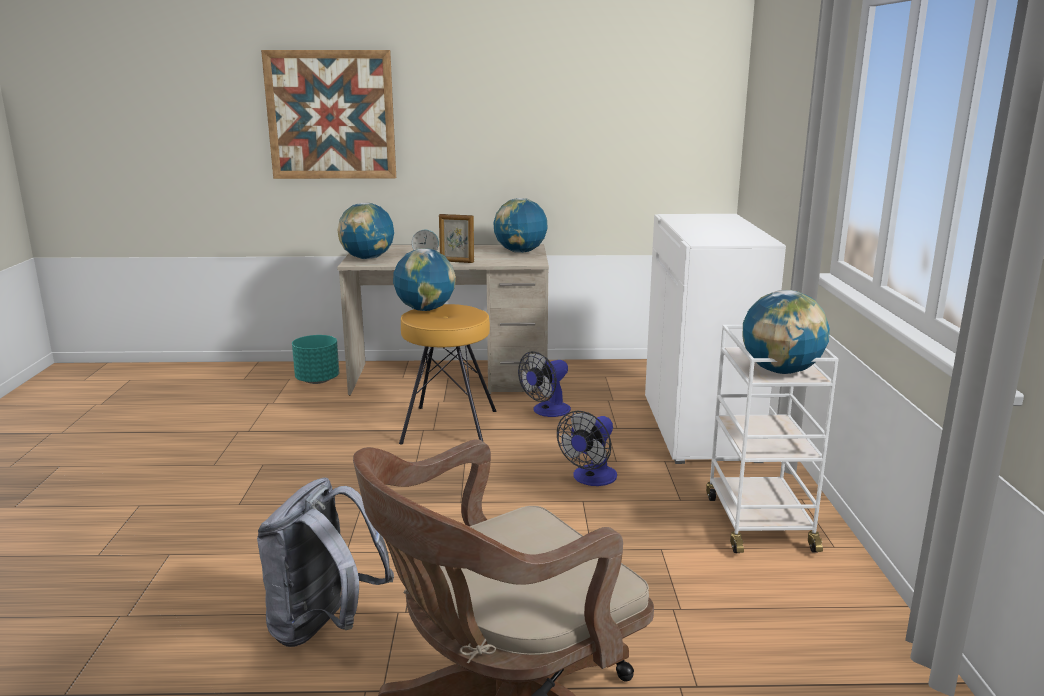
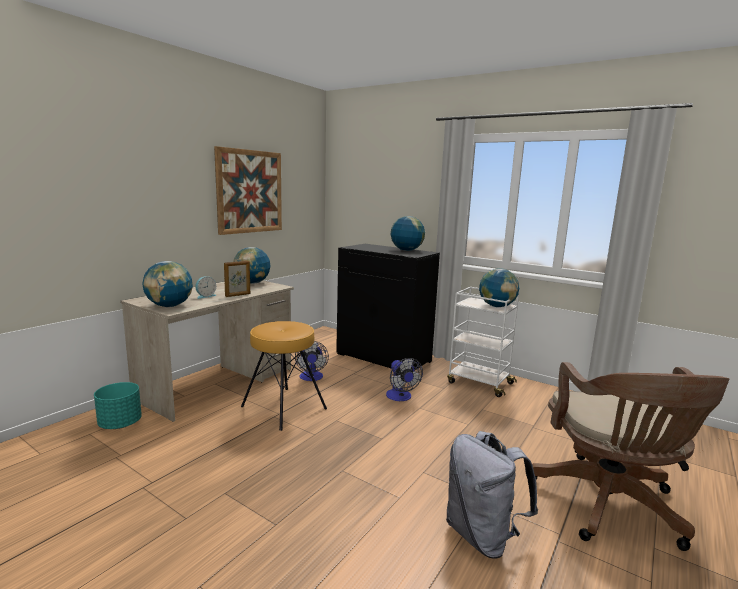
camera: 55 degrees left, 5 degrees down
(331, 115) = (89, 191): picture -> picture (250, 191)
(425, 309) = (265, 329): globe -> globe (406, 250)
(701, 428) = (384, 357): white cabinet -> black cabinet

